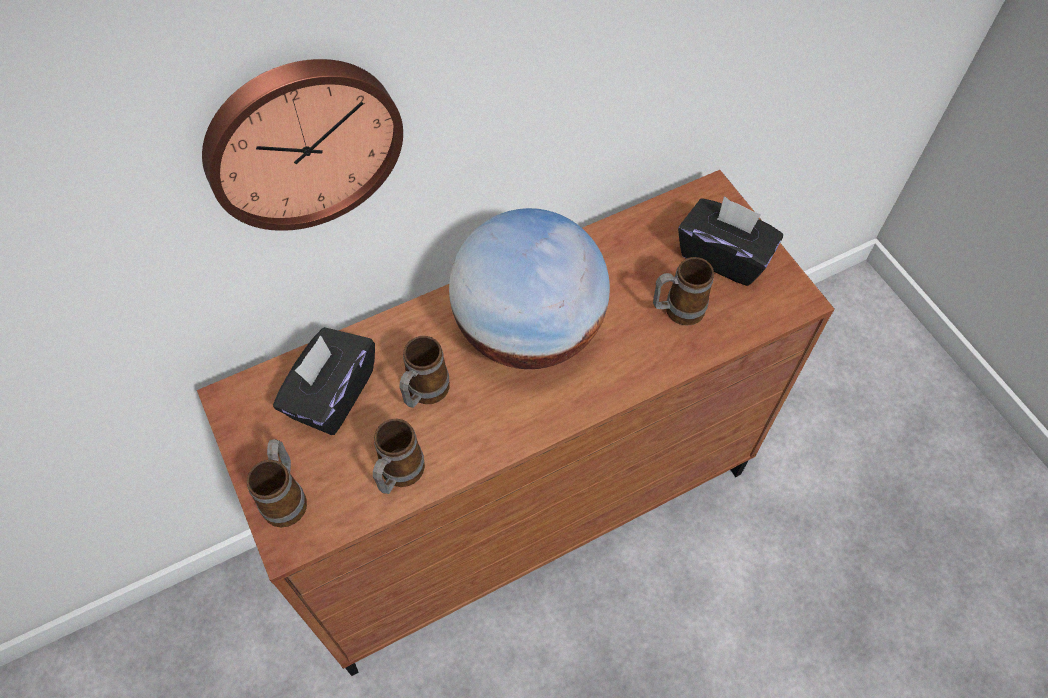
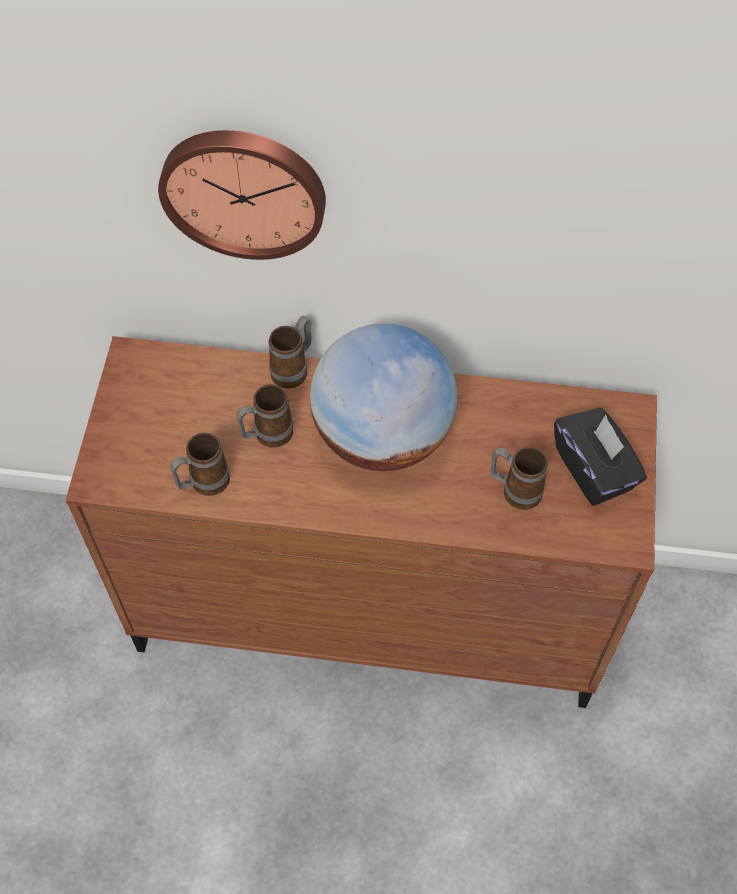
camera: 35 degrees right, 0 degrees up
(287, 497) = (117, 450): mug -> mug (294, 368)
(332, 395) = (201, 396): black tissue box -> none

